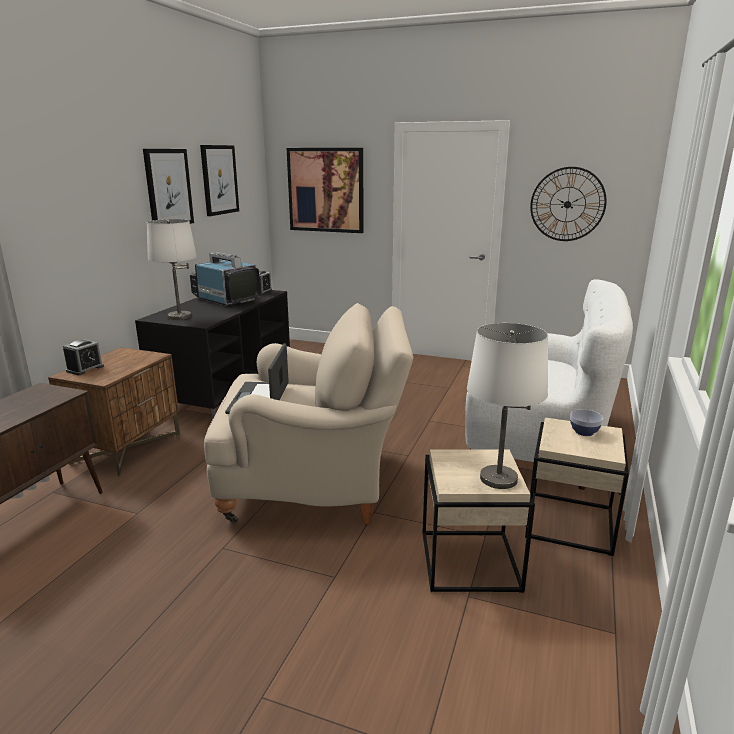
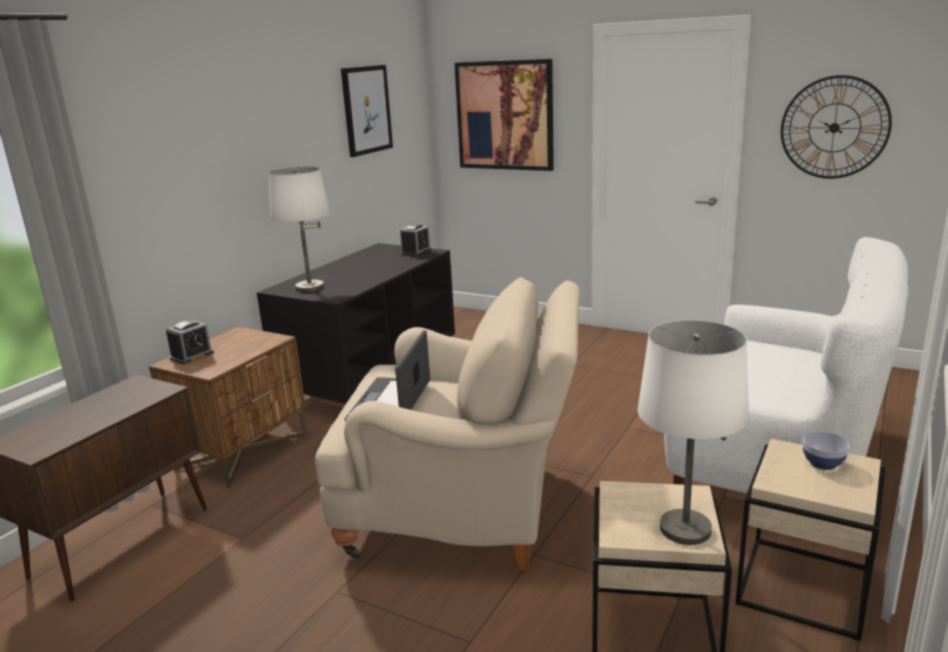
camera: 10 degrees right, 0 degrees up
(168, 188) = (299, 126): picture -> none
(226, 300) = (371, 263): television -> none

